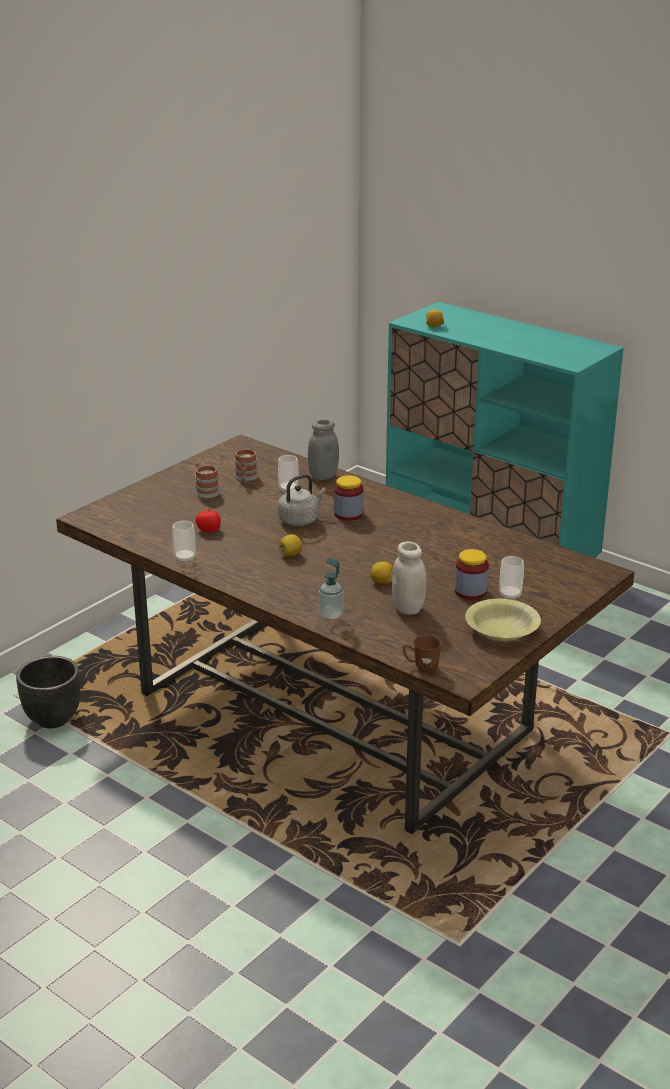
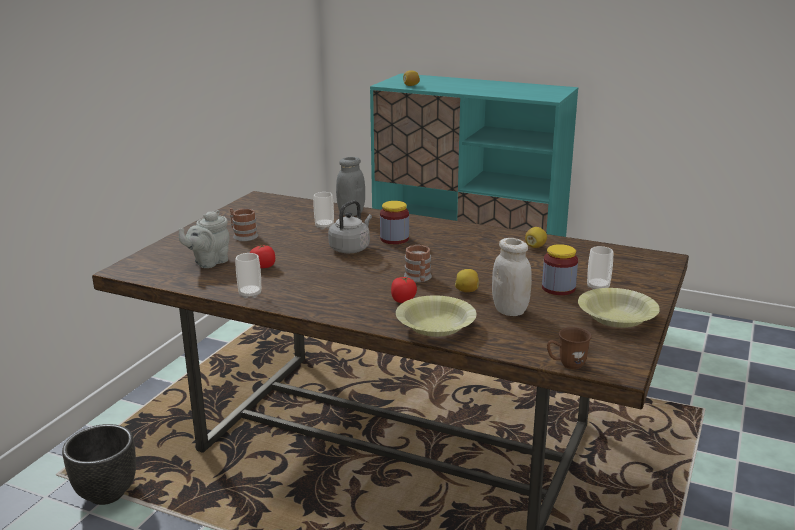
camera: 15 degrees left, 5 degrees down
(162, 518) = (209, 262): none -> grey teapot
(245, 478) = (277, 221): mug -> mug (418, 279)
(290, 554) = (359, 278): lemon -> lemon (535, 246)
(317, 583) = (403, 300): none -> tomato
(331, 614) = (436, 326): soap dispenser -> yellow bowl

